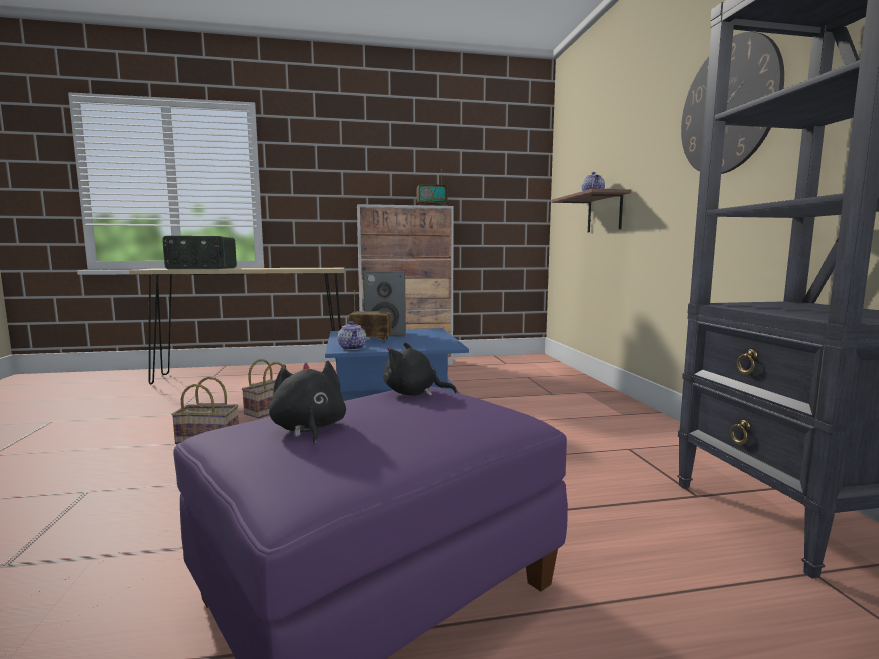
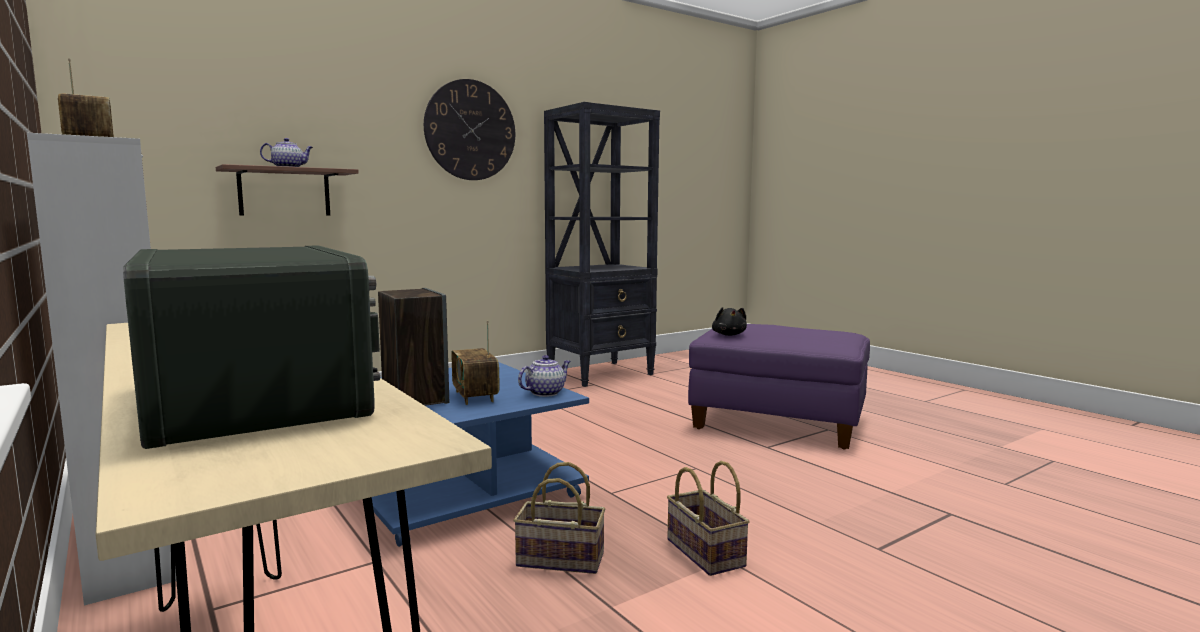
camera: 115 degrees left, 0 degrees up
(308, 429) = (815, 333): black plush toy -> none

